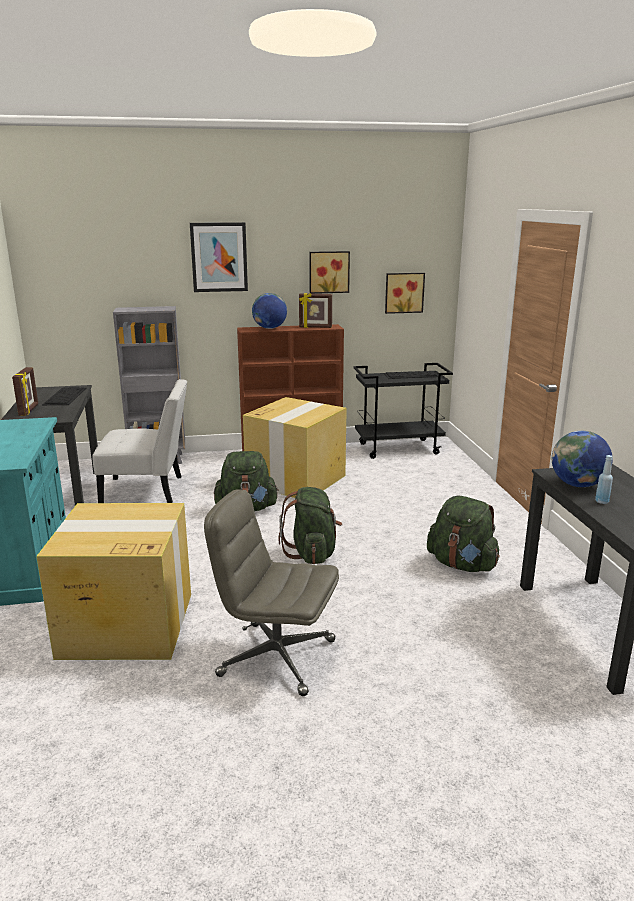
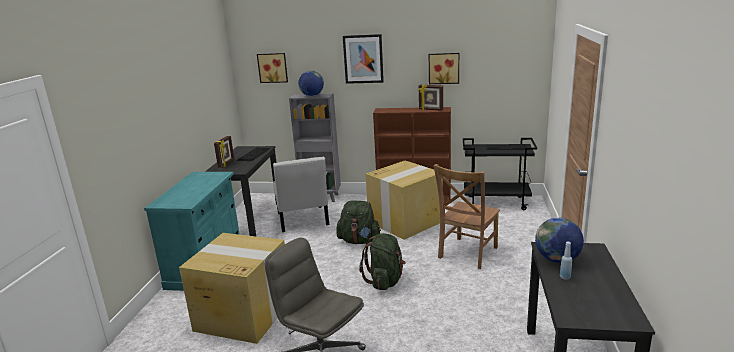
camera: 20 degrees right, 0 degrees up
(148, 491) = (303, 220): white chair -> white chair turned 60 degrees clockwise
(269, 328) = (397, 109): globe -> globe (312, 95)
(397, 509) = (467, 254): none -> brown chair
(404, 292) = (504, 83): picture -> picture (273, 67)
(462, 564) = (490, 305): green backpack -> none

